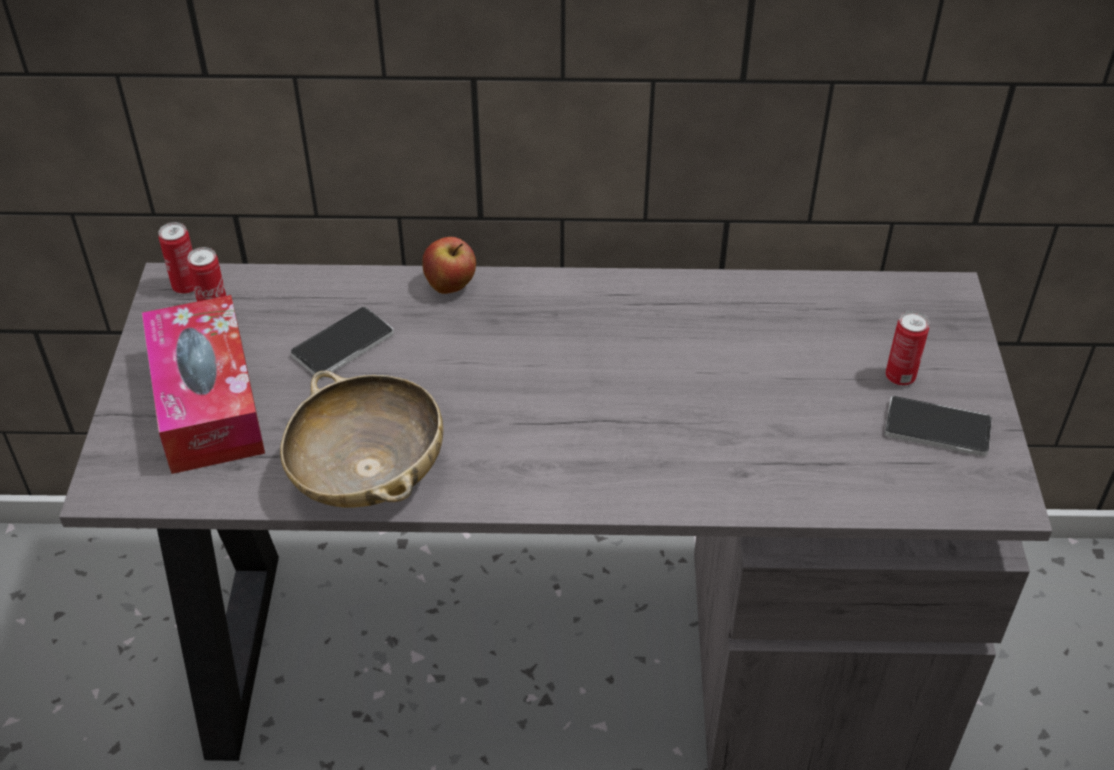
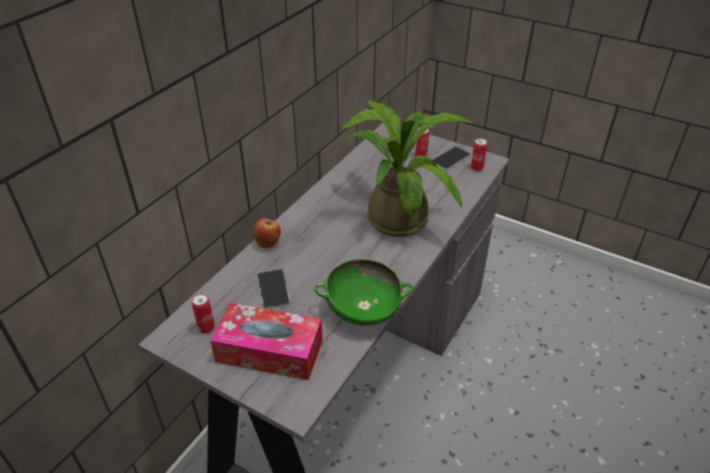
camera: 60 degrees left, 5 degrees down
(186, 286) = (176, 333): can -> can (476, 168)
(368, 475) = (363, 310): beige bowl -> green bowl
(666, 416) = (396, 214): none -> potted plant

